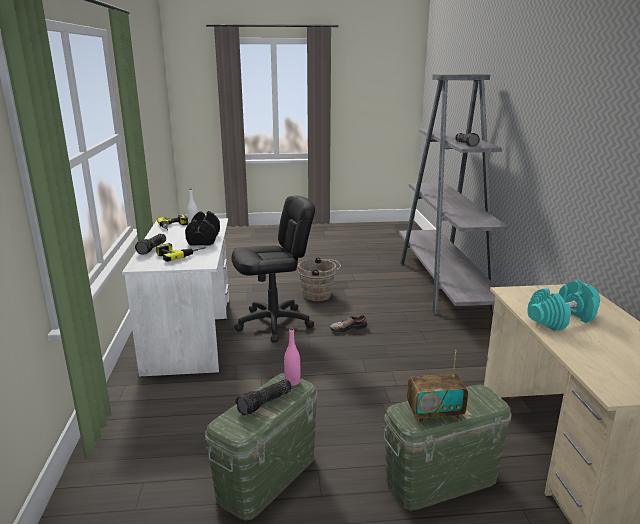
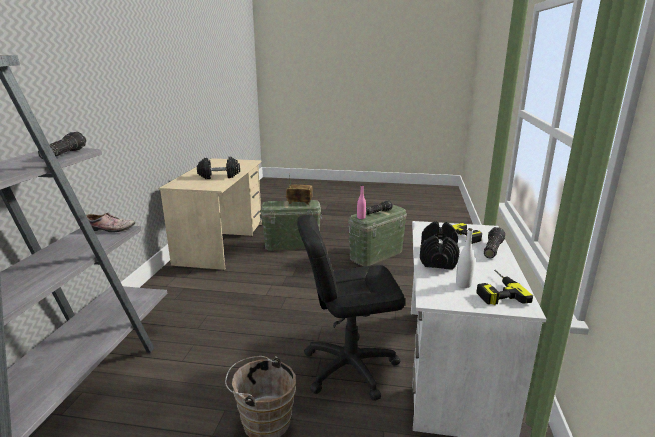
camera: 165 degrees left, 0 degrees up
(347, 328) = (268, 345): shoe -> shoe (110, 229)
(561, 319) = (219, 176): turquoise dumbbell -> black dumbbell

